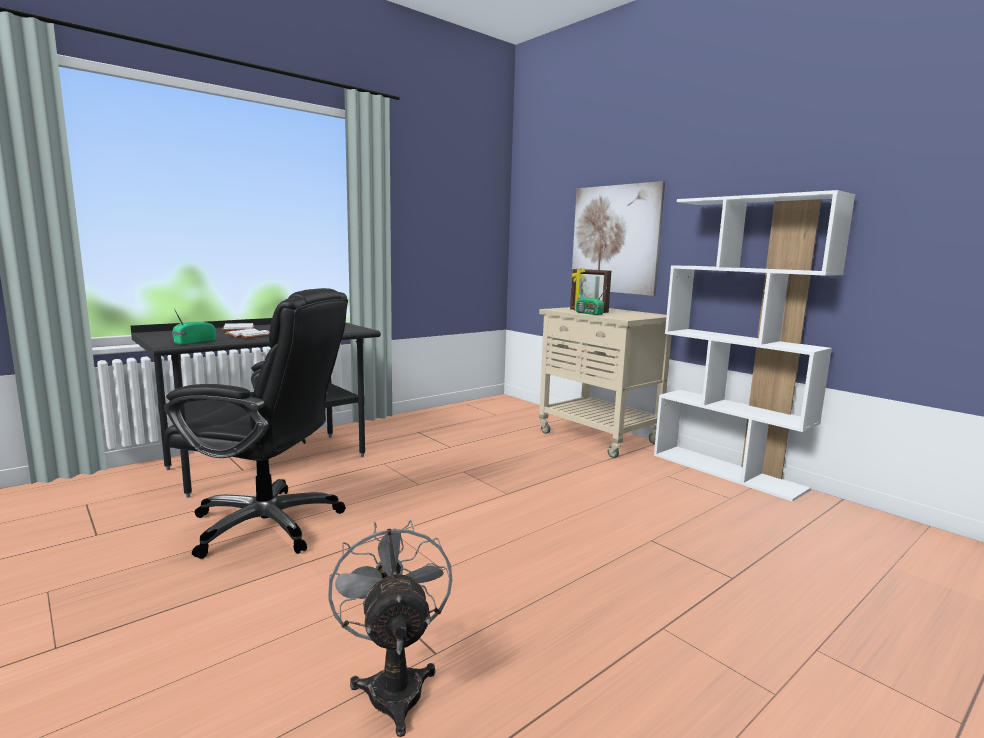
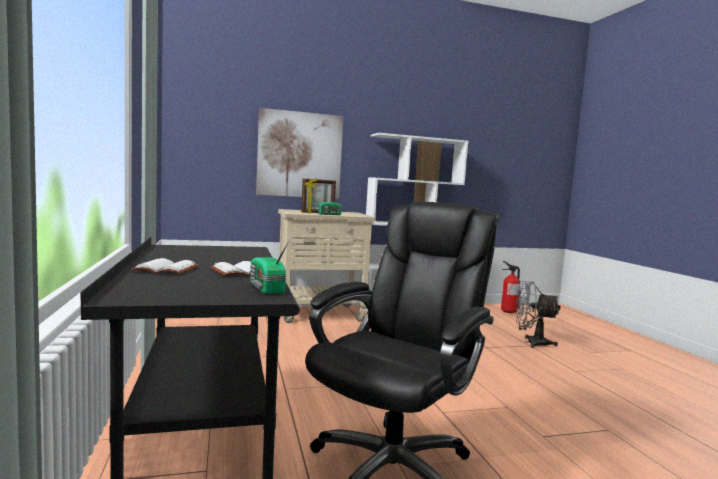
camera: 65 degrees left, 5 degrees down
(394, 684) = (642, 448): grey fan -> grey fan (531, 343)
(916, 548) = (509, 312): none -> fire extinguisher

